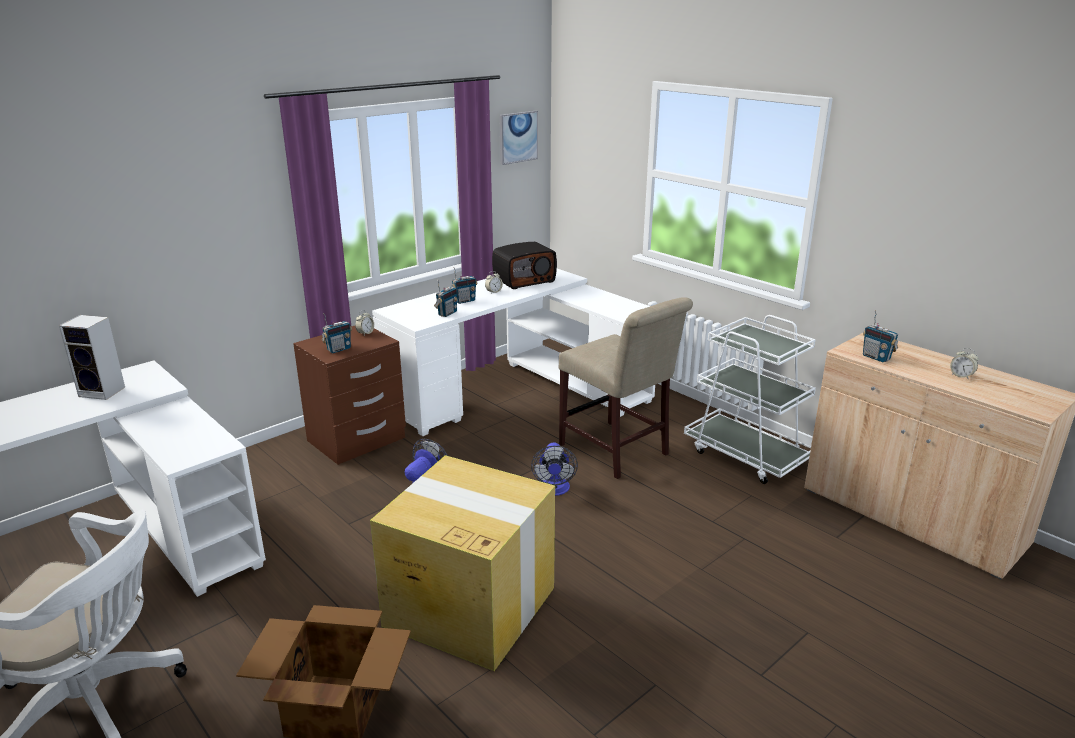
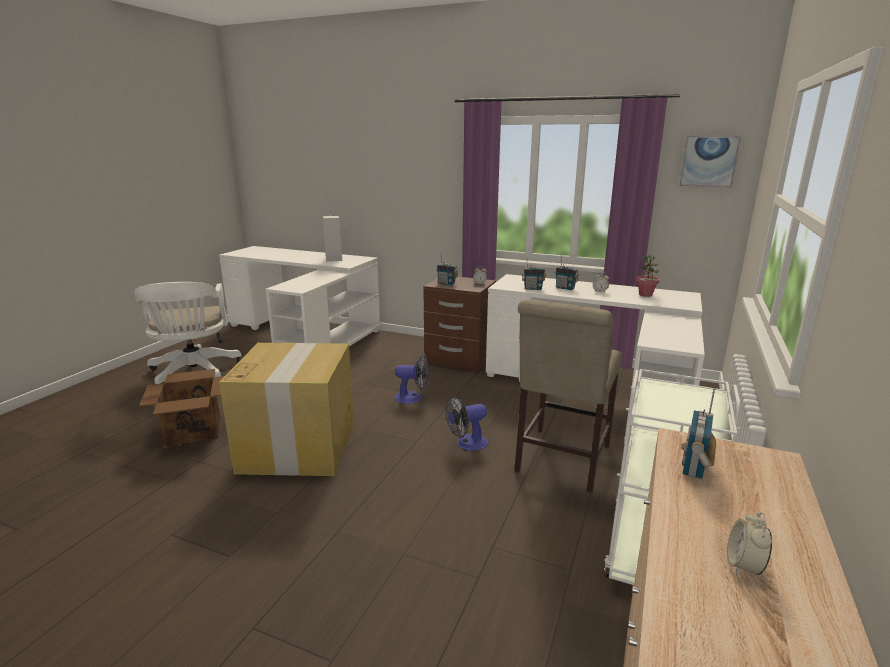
camera: 65 degrees right, 5 degrees down
(524, 280) = (645, 295): radio -> potted plant

